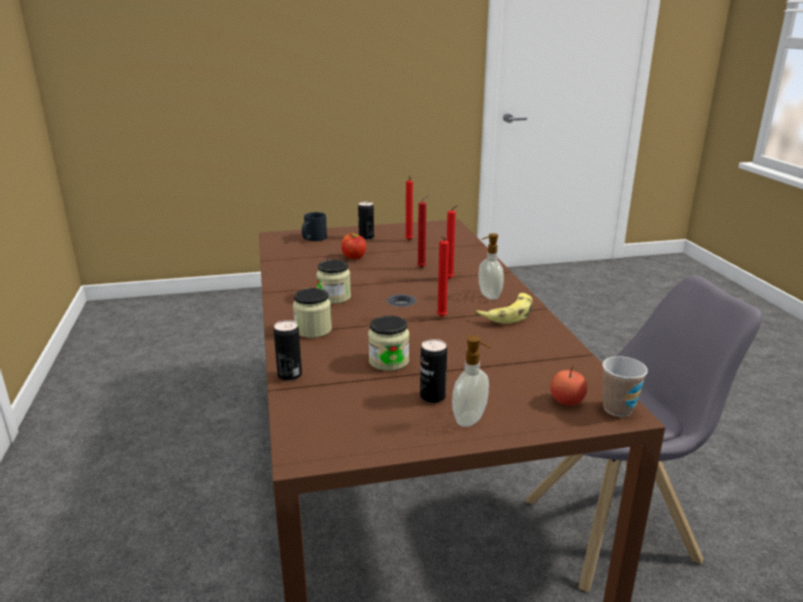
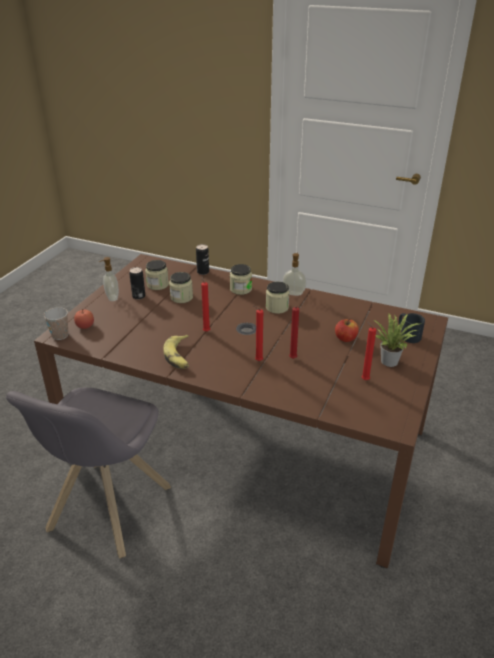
camera: 125 degrees right, 10 degrees up
(366, 237) = (391, 361): can -> potted plant
(377, 397) = (157, 285): none -> jar
(488, 296) = (212, 363): soap dispenser -> soap dispenser (293, 293)

